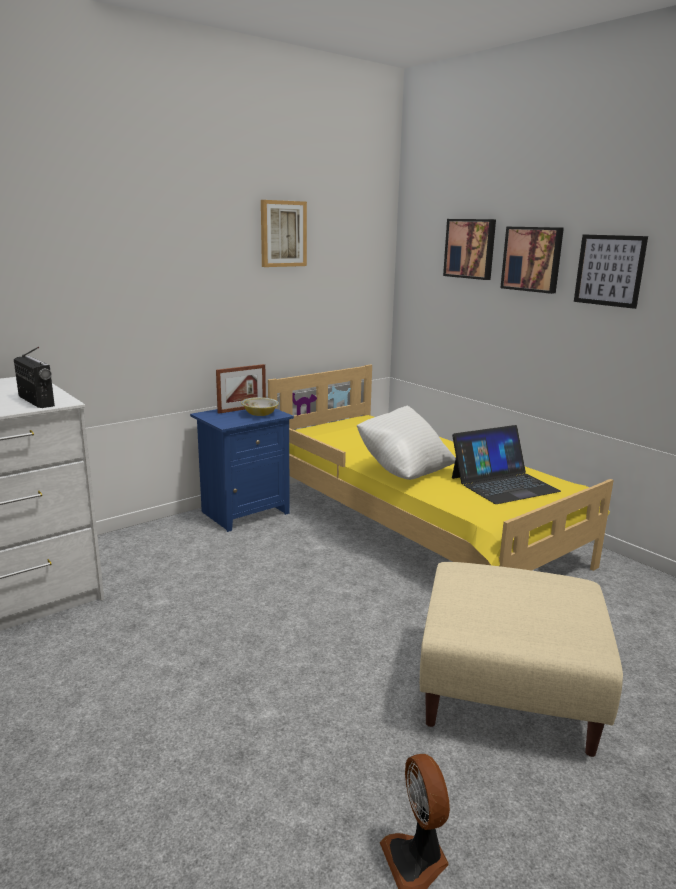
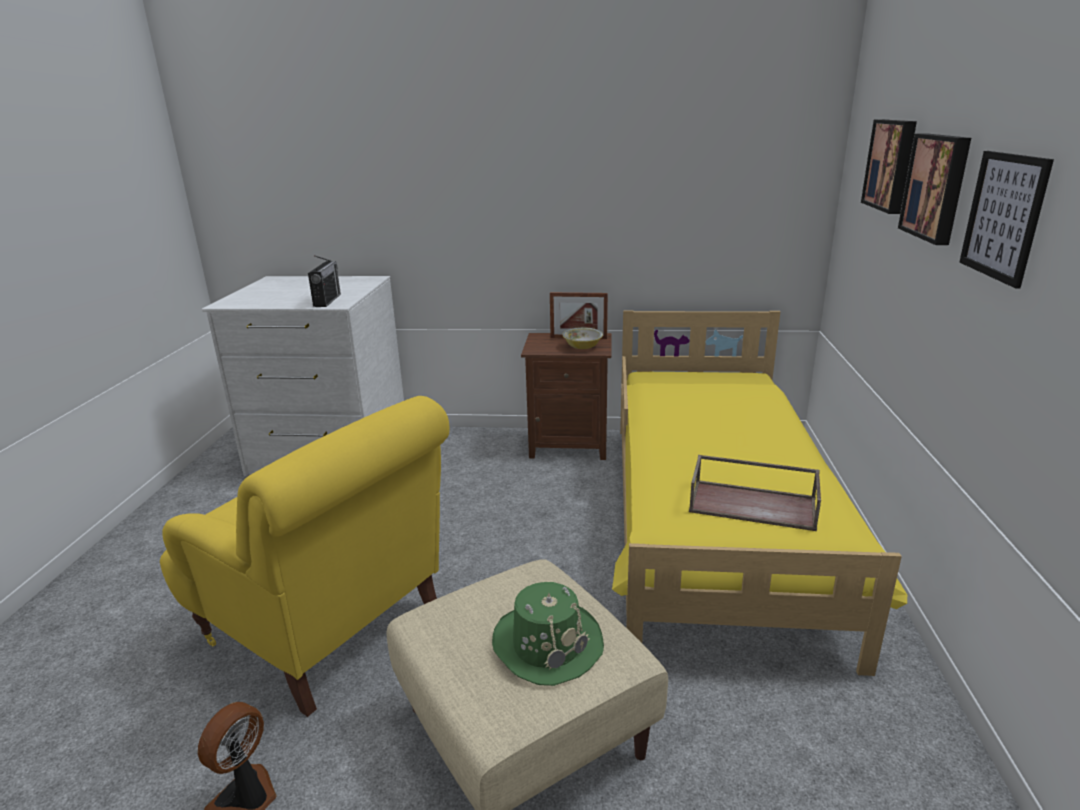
camera: 45 degrees right, 5 degrees up
(244, 512) = (569, 444): blue nightstand -> brown nightstand
(269, 721) = (327, 627): none -> yellow armchair
(283, 234) = (656, 144): picture -> none
(404, 470) = (669, 448): white pillow -> none
(503, 484) = (754, 504): laptop -> brown tray
(540, 598) = (547, 644): none -> green hat

